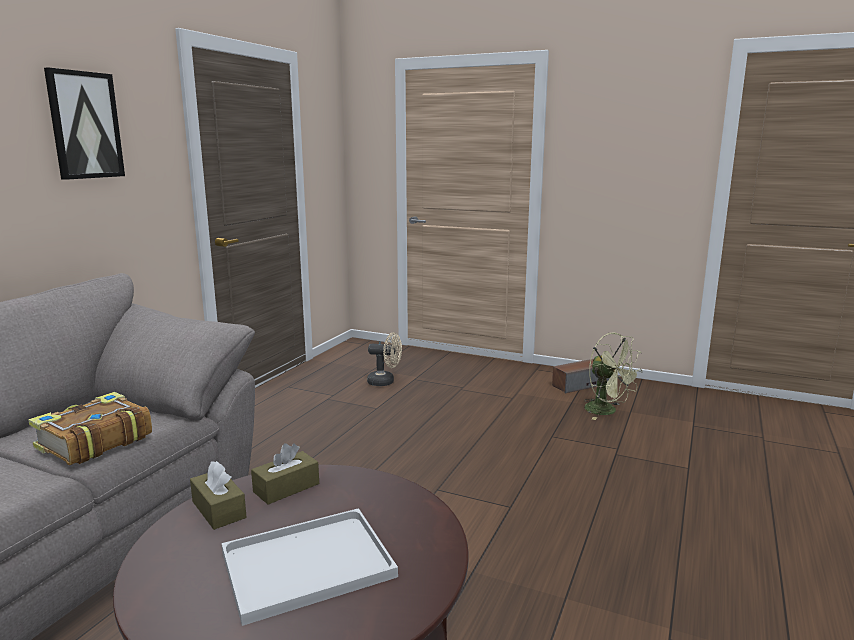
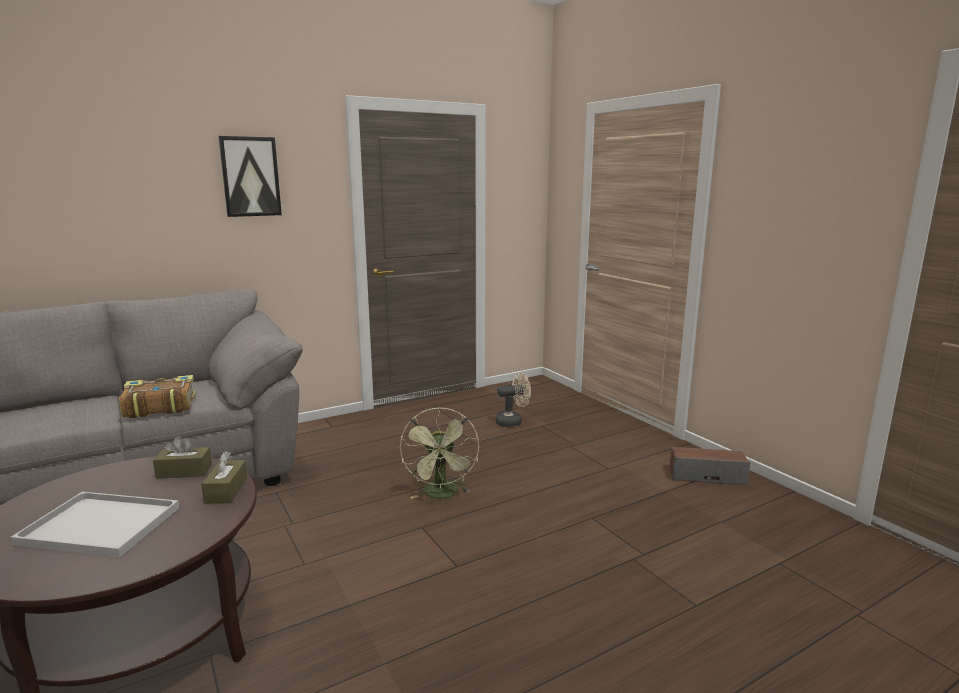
camera: 35 degrees right, 0 degrees up
(219, 509) = (130, 471): brown tissue box -> brown tissue box (226, 490)
(385, 382) = (513, 421): beige fan -> beige fan turned 60 degrees counterclockwise
(607, 411) = (692, 513): green fan -> green fan (442, 495)

